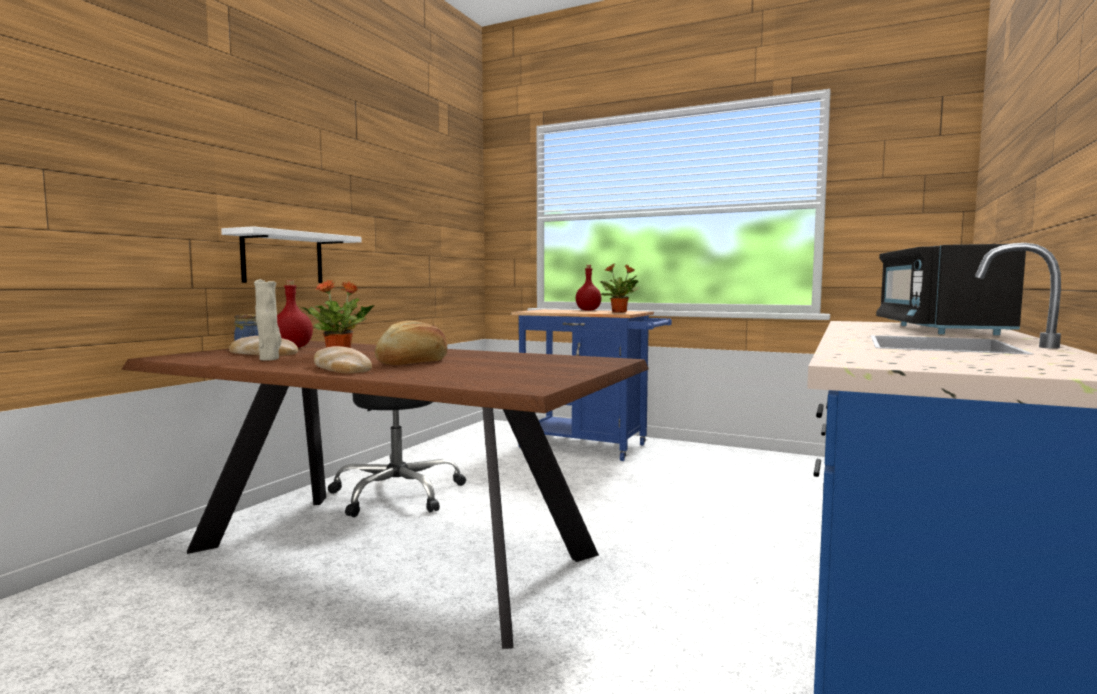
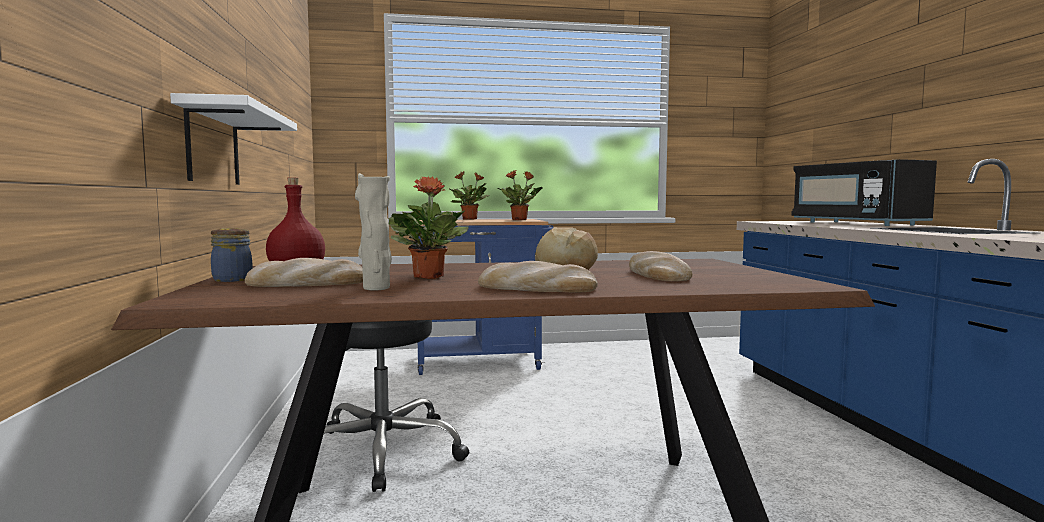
camera: 35 degrees left, 0 degrees up
(481, 367) = (657, 275): none -> bread
(588, 310) = (470, 219): red bottle -> potted plant

